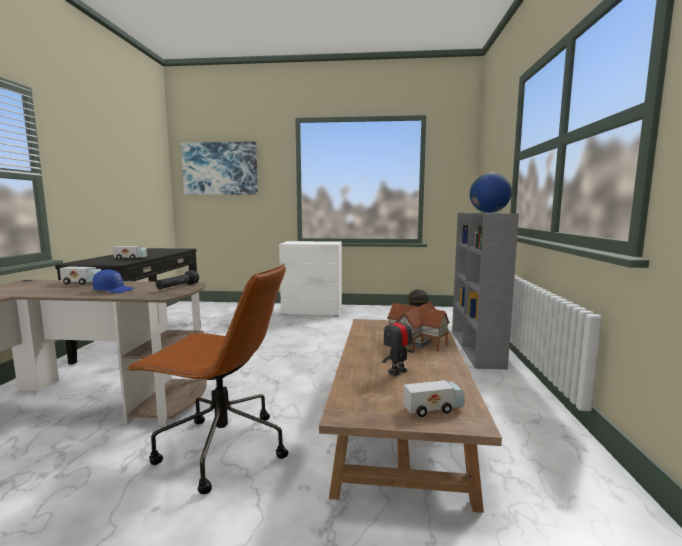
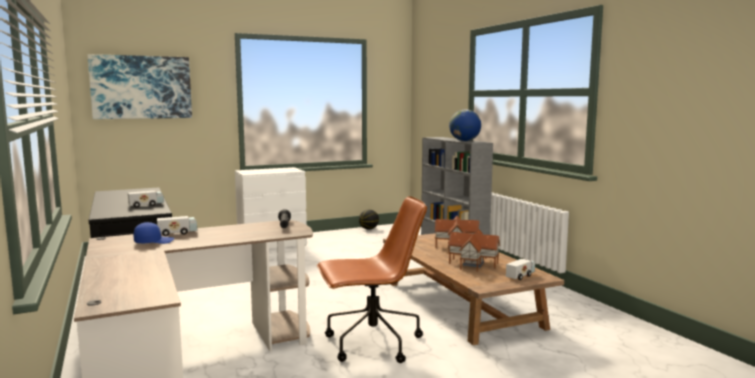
camera: 30 degrees left, 0 degrees up
(114, 290) = (239, 234): blue cap -> blue cap (154, 242)
(397, 372) = (474, 264): toy robot -> toy house

